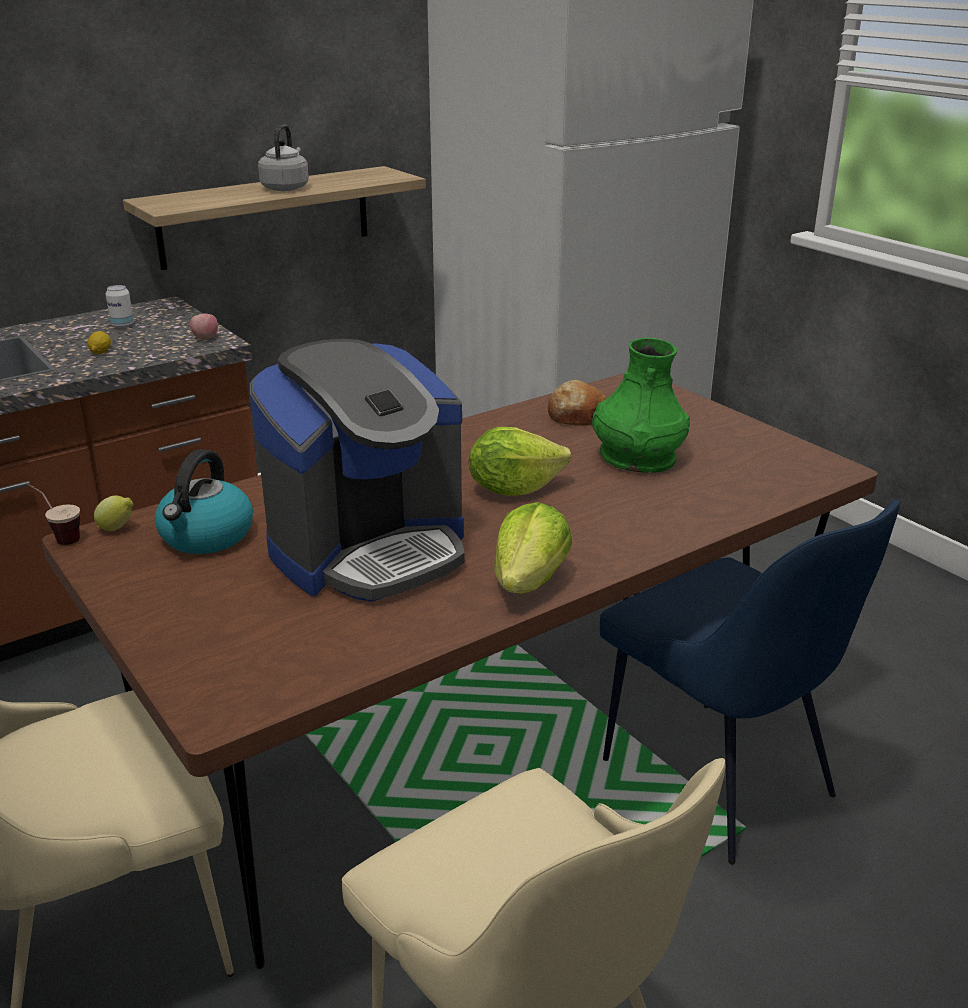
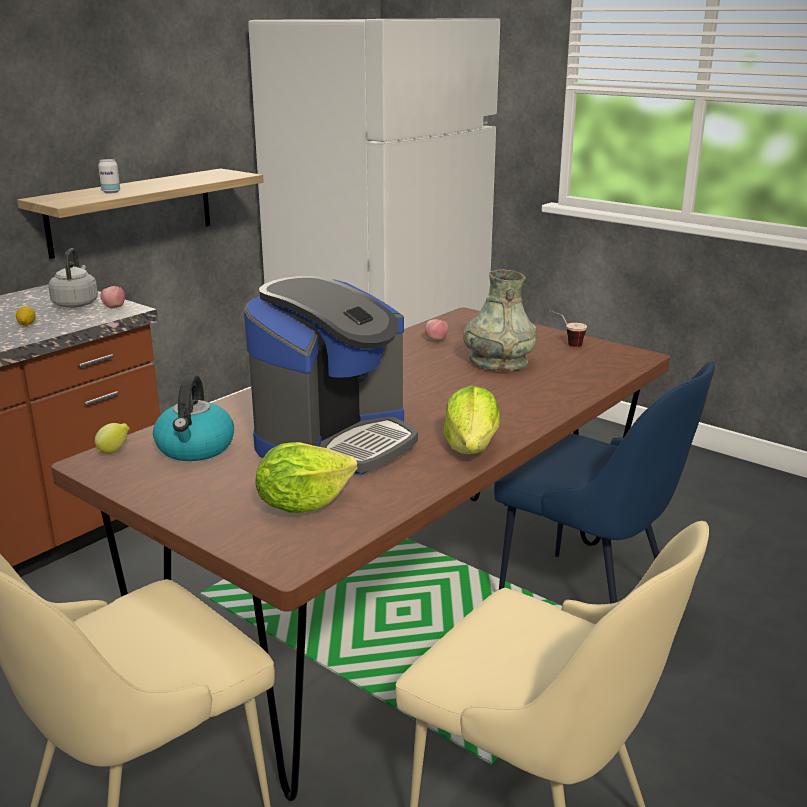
camera: 15 degrees left, 5 degrees down
(58, 537) = (66, 463): cup -> cup (566, 344)
(122, 325) = (32, 304): can -> can (111, 192)
(286, 188) = (154, 185): grey kettle -> grey kettle (76, 303)
(513, 489) = (420, 391): lettuce -> lettuce (303, 504)
(576, 415) = (436, 340): bread -> apple
(637, 457) = (498, 362): green vase -> grey vase

